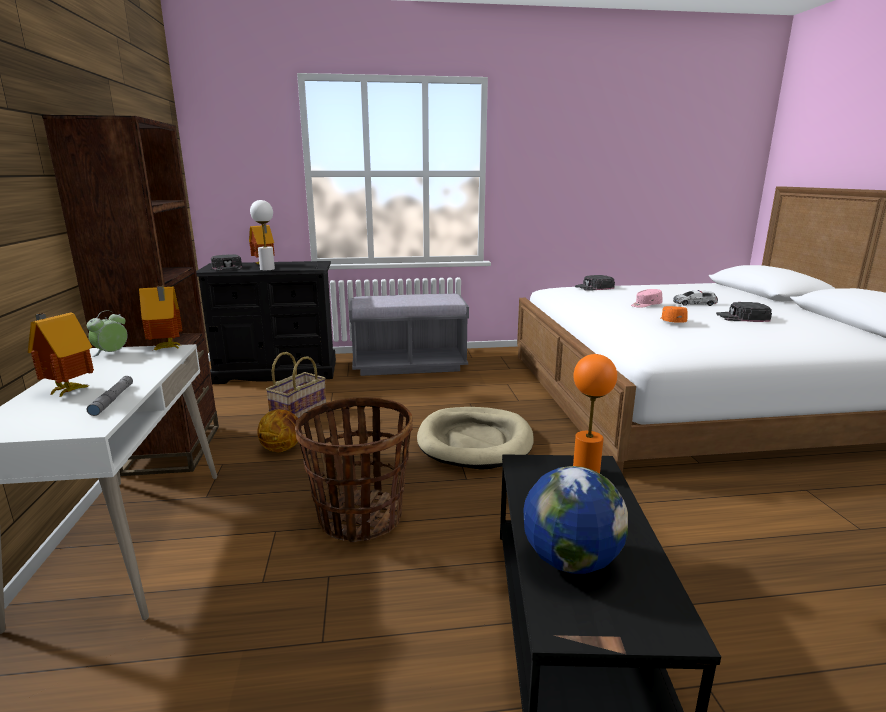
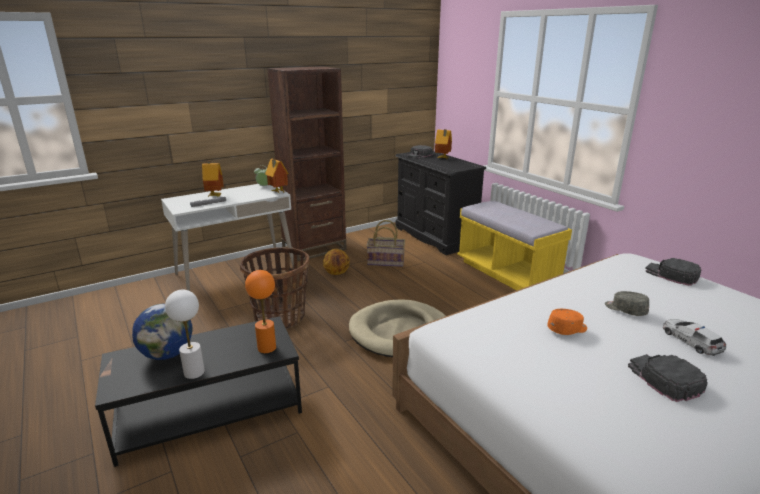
camera: 65 degrees right, 5 degrees up
(267, 269) = (429, 162): white table lamp -> white table lamp (194, 372)
(409, 365) = (507, 272): grey bench -> yellow bench
(645, 305) = (625, 310): pink cap -> grey cap

